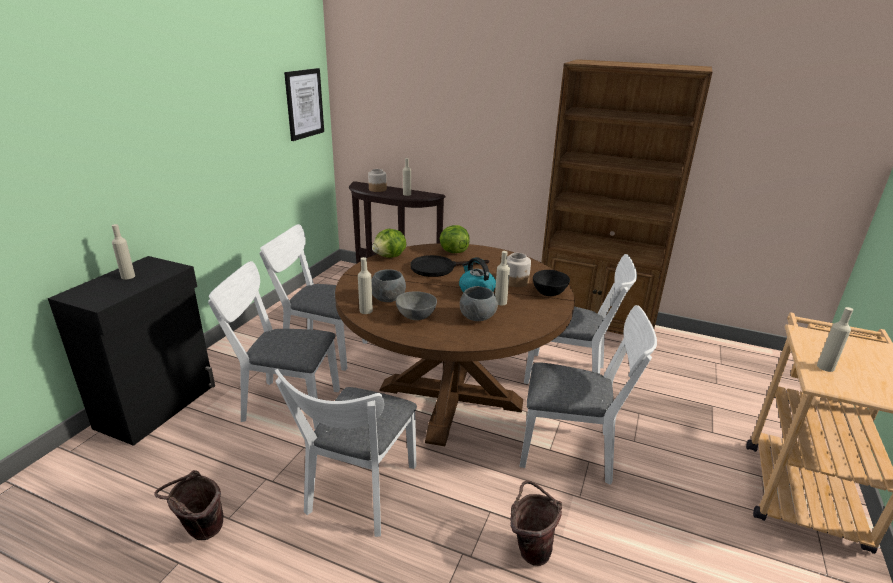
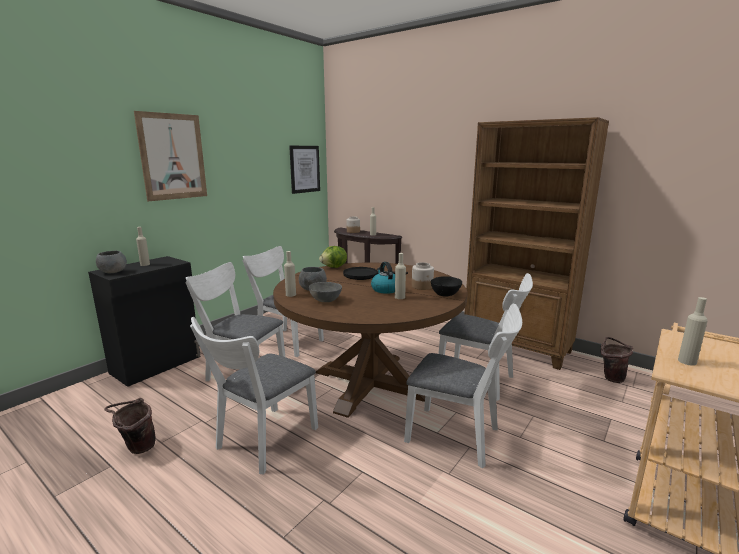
camera: 15 degrees right, 10 degrees down
(139, 109) = (173, 157): none -> picture
(453, 251) = (385, 267): lettuce -> none
(477, 317) = (373, 304): grey bowl -> grey bowl (113, 272)
(530, 549) = (384, 507): brown bucket -> brown bucket (611, 377)

